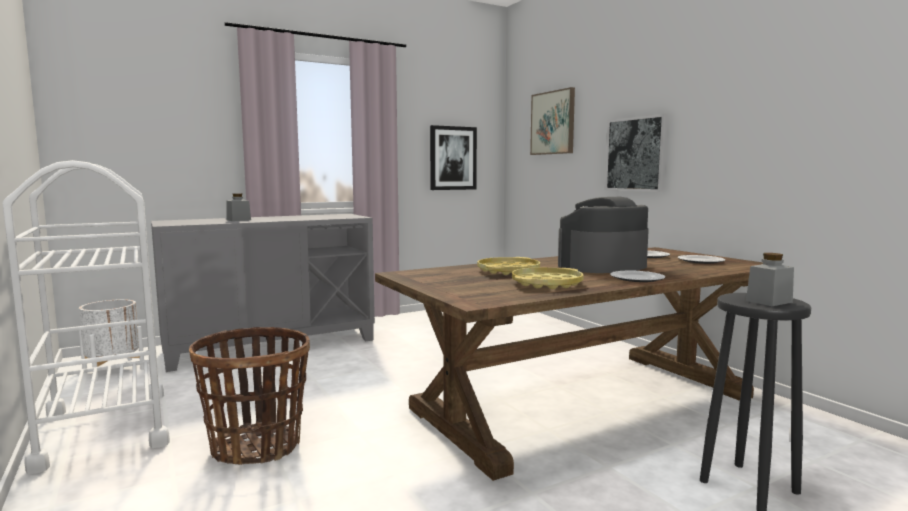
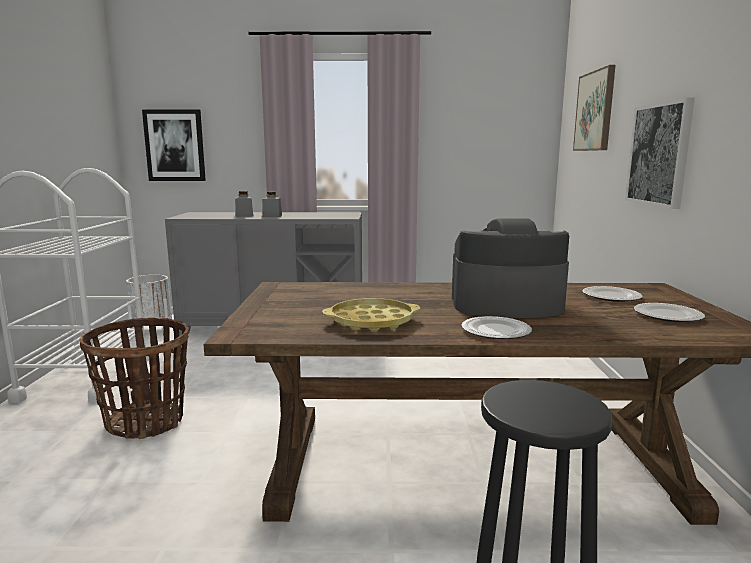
camera: 30 degrees right, 5 degrees up
(453, 158) = (488, 154): picture -> picture (175, 145)
(508, 271) = (381, 297): yellow tray -> none
(769, 301) = (547, 408): grey jar -> grey jar (272, 216)

